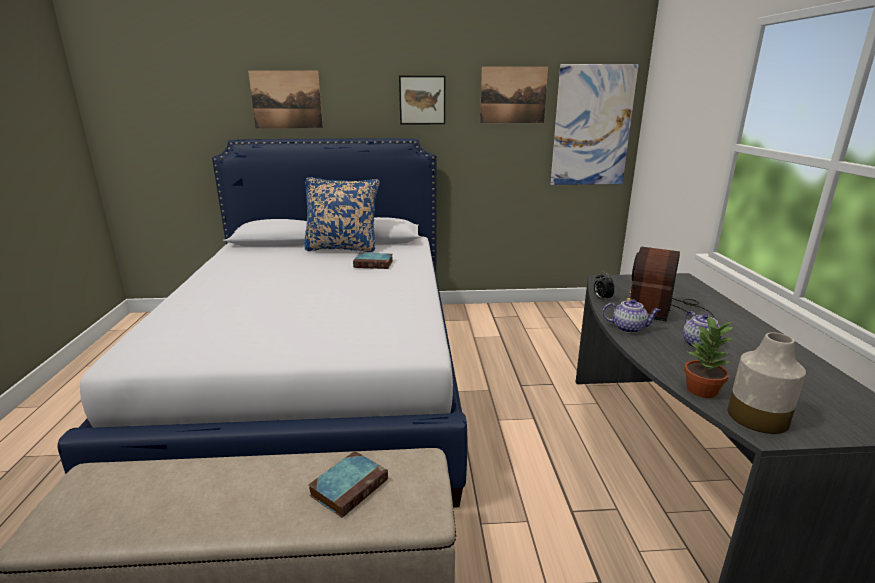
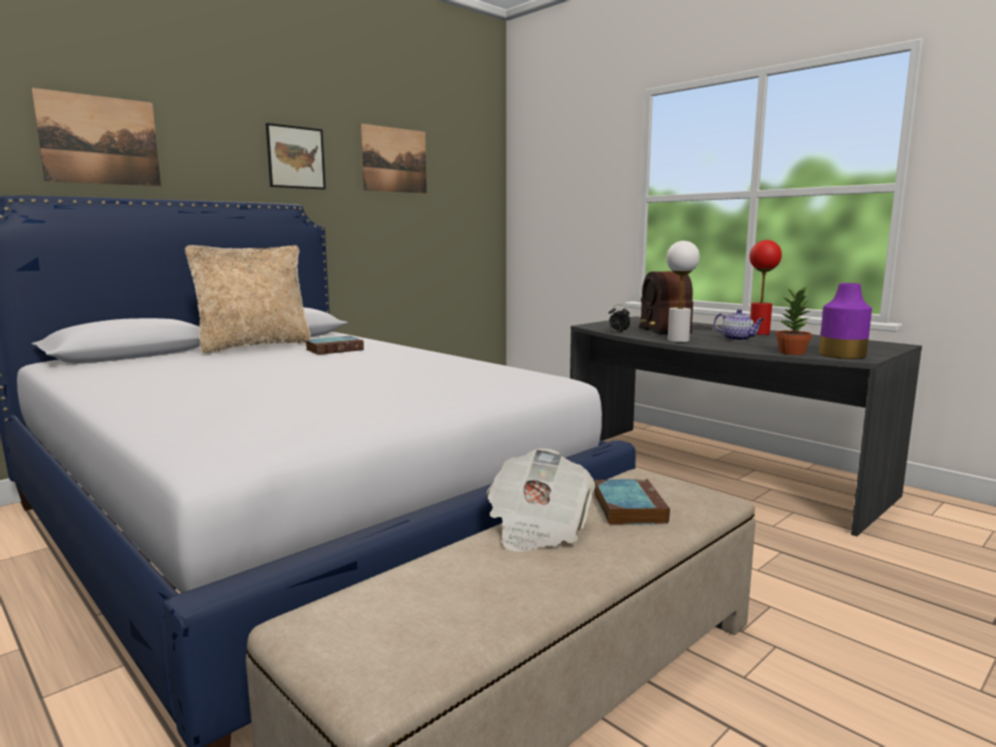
camera: 40 degrees left, 10 degrees down
(272, 472) = (537, 527): none -> newspaper
(343, 249) = (256, 347): blue pillow -> beige pillow
(592, 126) = (468, 200): picture -> none
(629, 328) = (678, 340): teapot -> white table lamp
(756, 341) = (758, 333): none -> red table lamp
(757, 417) = (842, 355): beige vase -> purple vase

